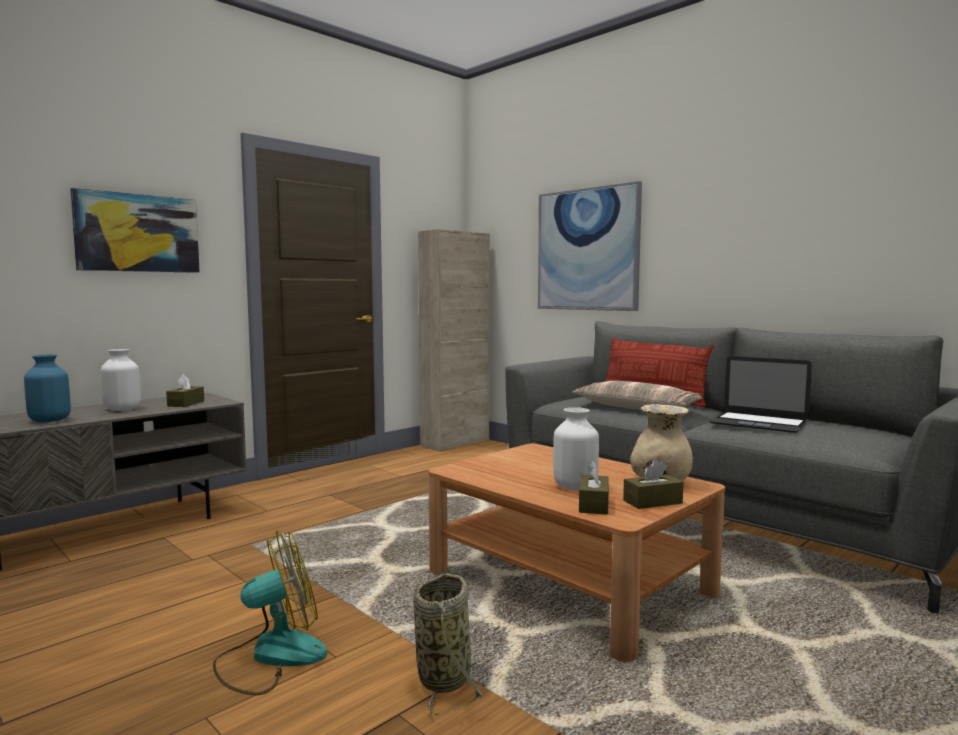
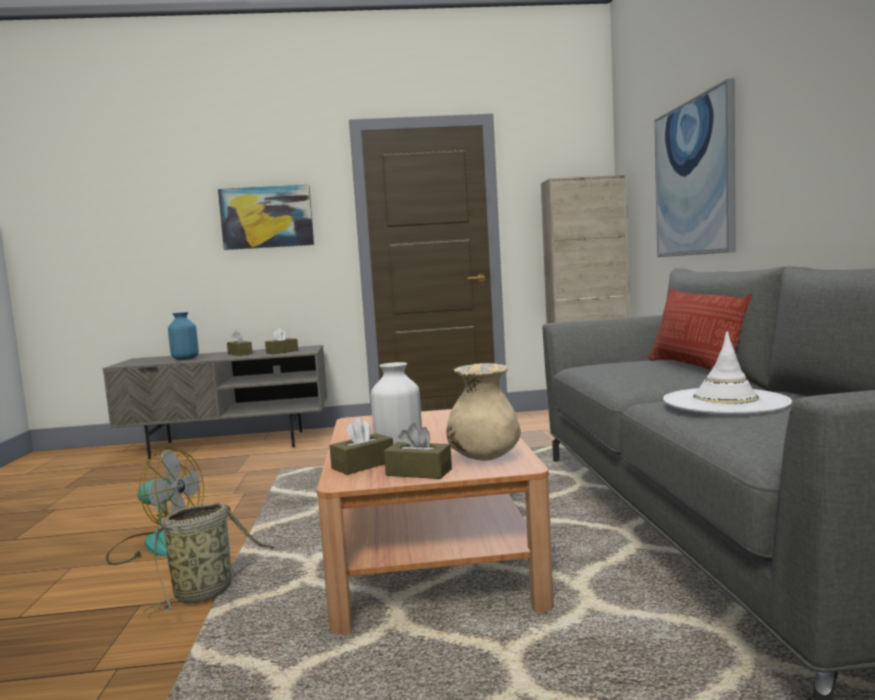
camera: 40 degrees right, 0 degrees up
(123, 409) = (240, 354): white vase -> brown tissue box
(636, 408) = (637, 375): pillow -> none
(758, 423) = (725, 402): laptop -> white hat

